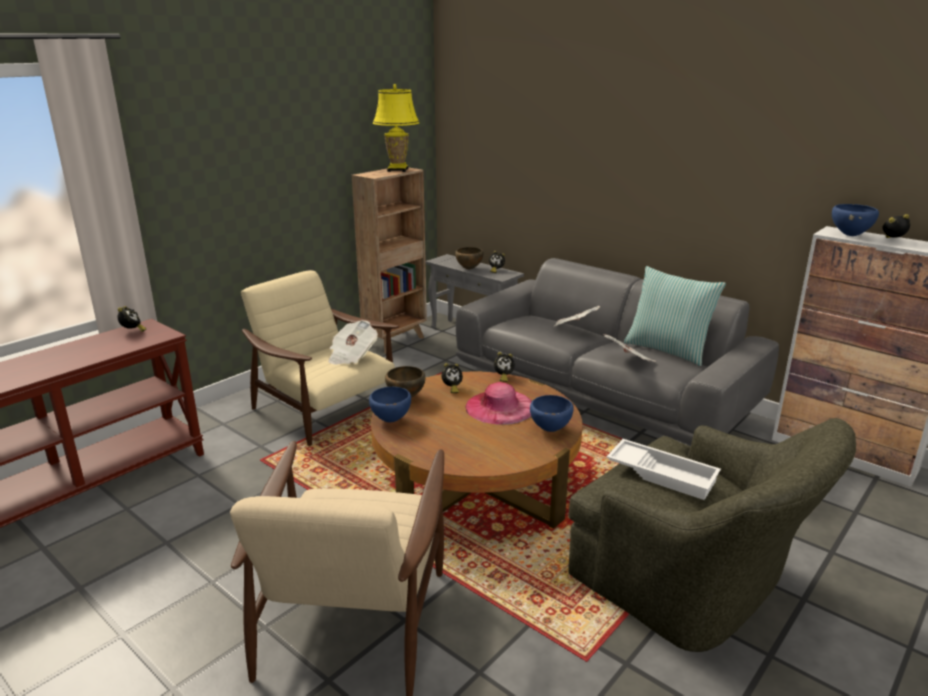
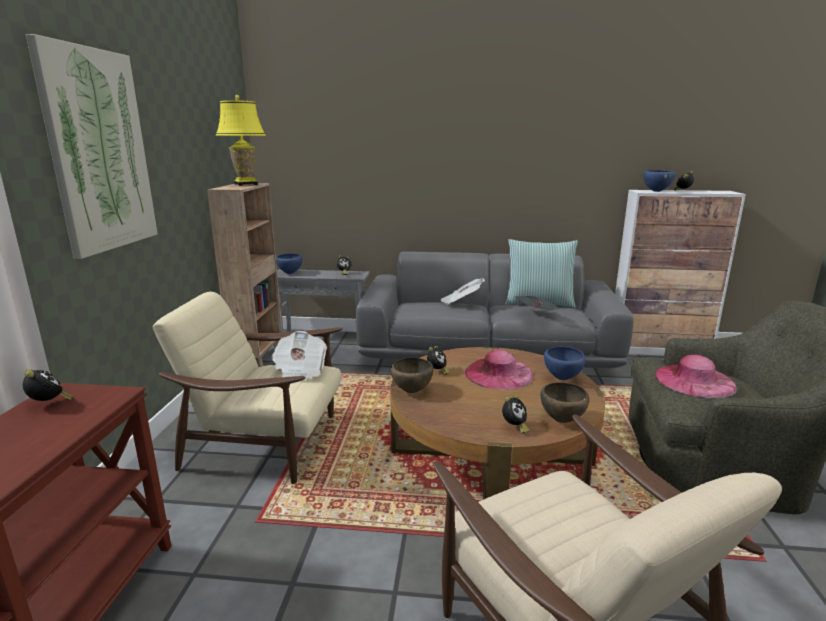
camera: 35 degrees left, 5 degrees down
(230, 149) = (99, 151): none -> picture
(391, 420) = (432, 415): blue bowl -> blue bowl (290, 273)
(469, 269) = (318, 275): brown bowl -> brown bowl (562, 420)
(503, 377) = (461, 351): alarm clock -> alarm clock (514, 427)
(662, 474) = (694, 380): white tray -> pink hat

